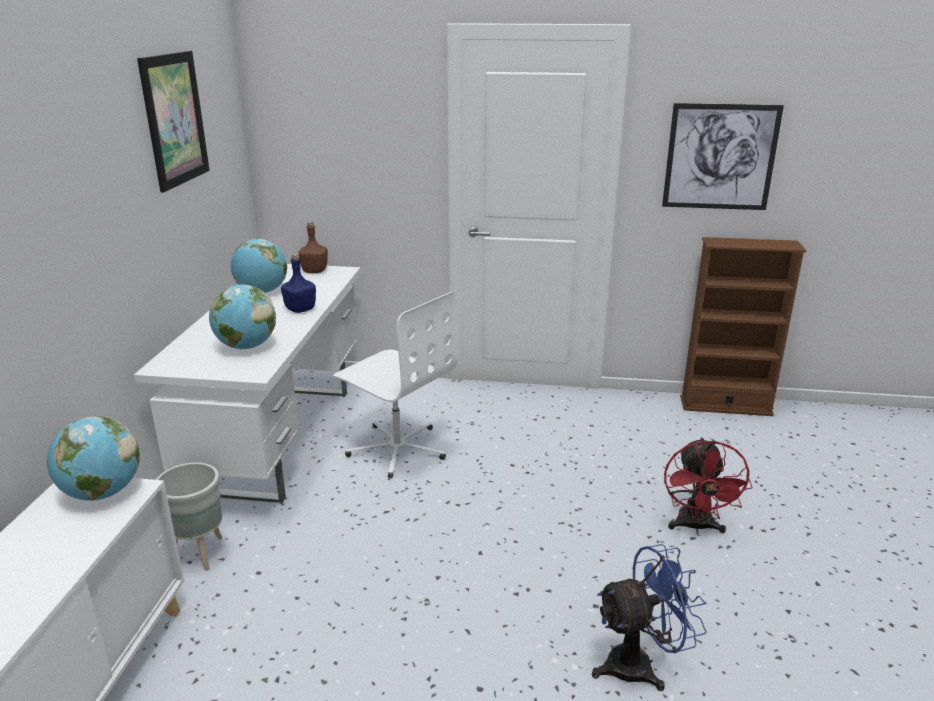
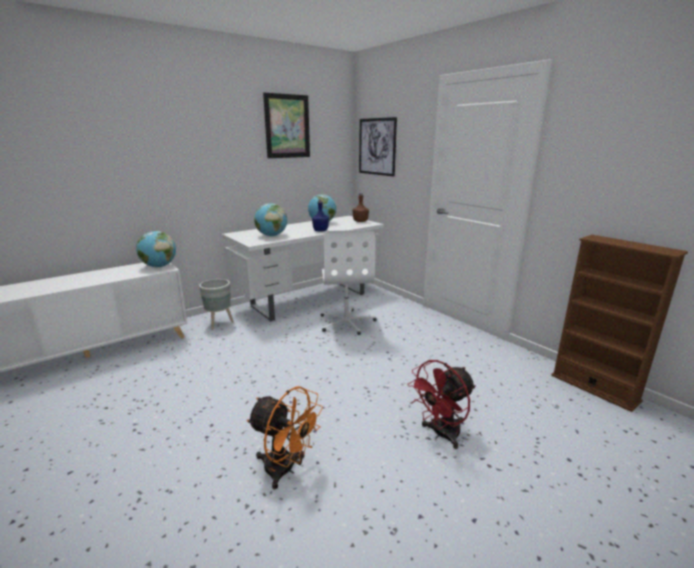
camera: 45 degrees right, 5 degrees down
(640, 664) = (286, 470): blue fan -> orange fan
(720, 157) = (617, 166): picture -> picture (377, 146)

